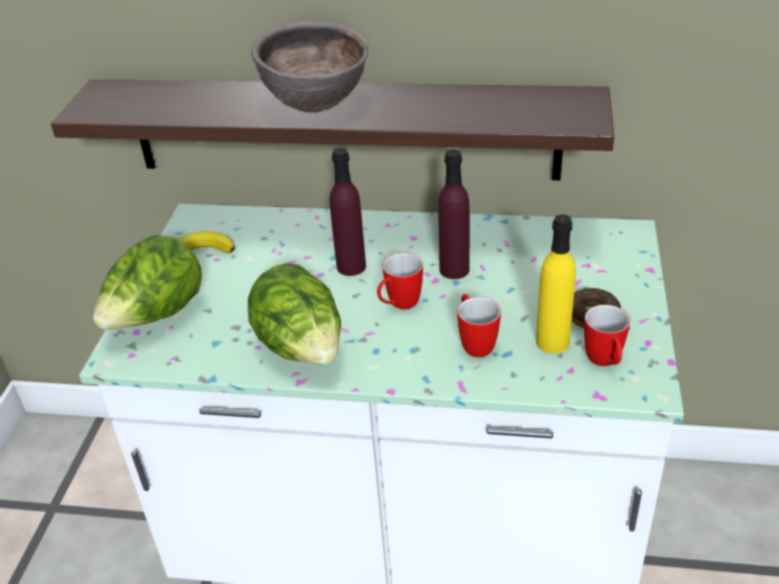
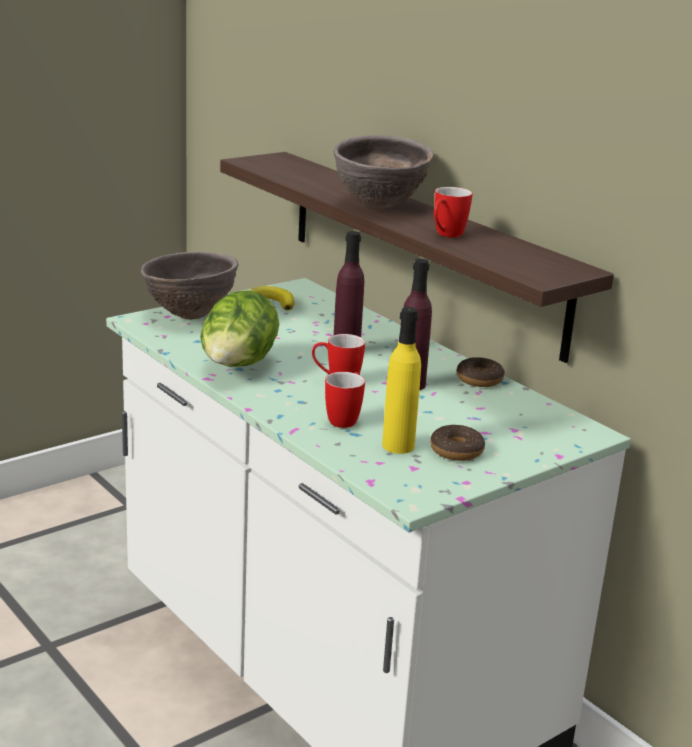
camera: 40 degrees right, 15 degrees down
(156, 317) = (189, 316): lettuce -> brown bowl
(486, 230) = (479, 379): none -> donut
(605, 363) = (411, 472): mug -> mug (445, 235)

